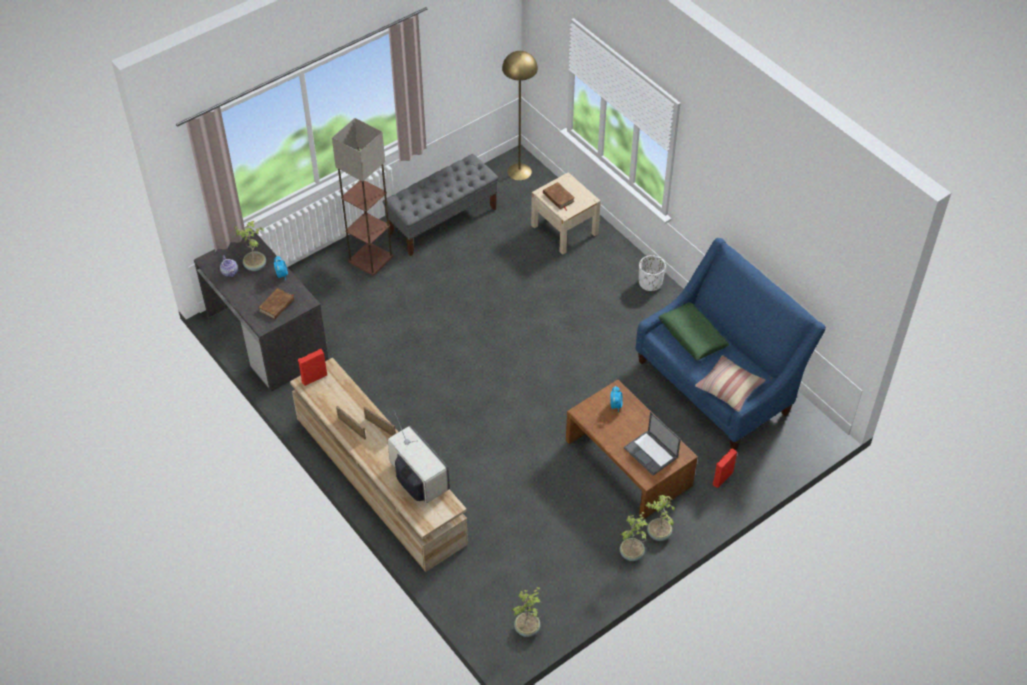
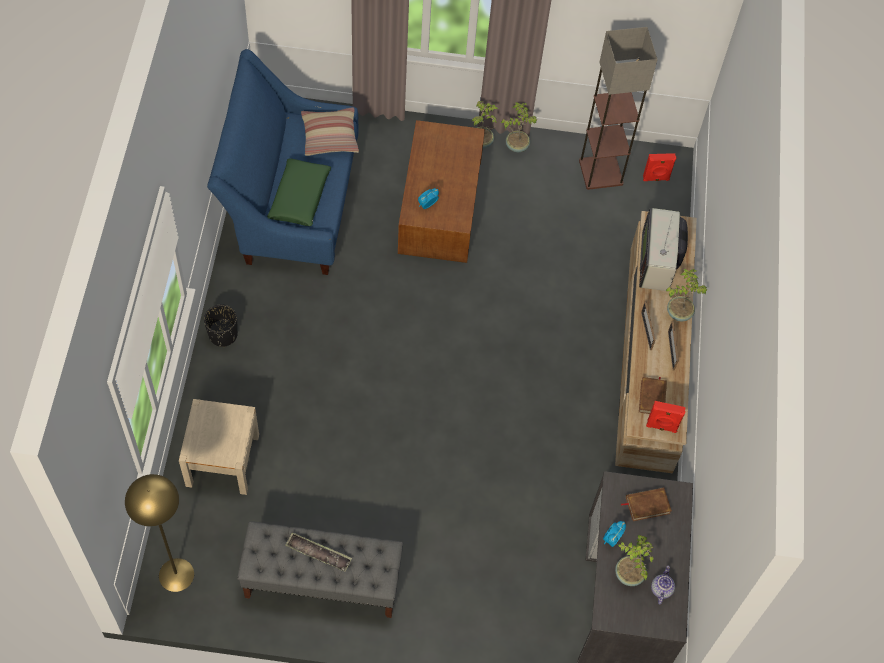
camera: 140 degrees left, 10 degrees up
(370, 258) = (440, 600): floor lamp -> floor lamp (600, 173)
(444, 186) = (318, 553): none -> tray
(527, 628) = (646, 160): potted plant -> potted plant (678, 312)
(558, 197) = (226, 437): brown book -> brown book (652, 397)
(650, 283) = (223, 334): white planter -> black planter
(651, 453) = (446, 149): laptop -> none
(722, 478) = (386, 139): red speaker -> red speaker (656, 178)

